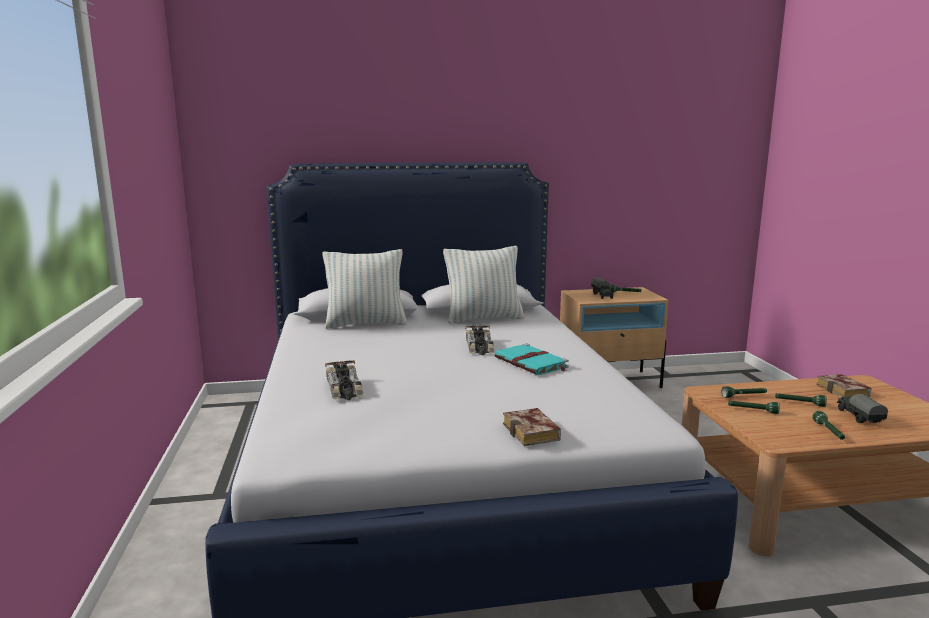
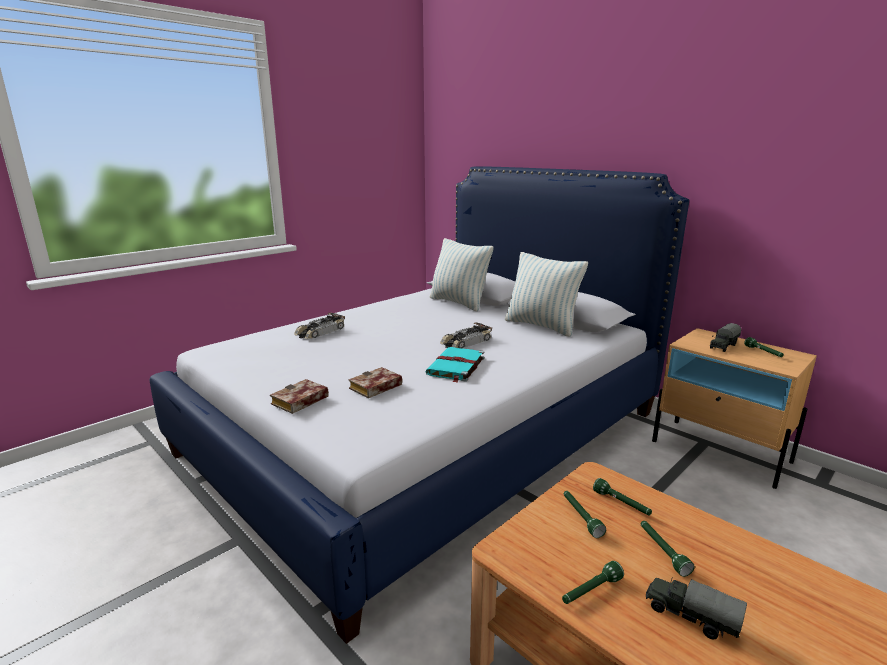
camera: 55 degrees right, 5 degrees up
(844, 391) = (786, 591): book -> book (375, 388)
(858, 417) = (690, 617): toy truck -> toy truck turned 105 degrees counterclockwise

